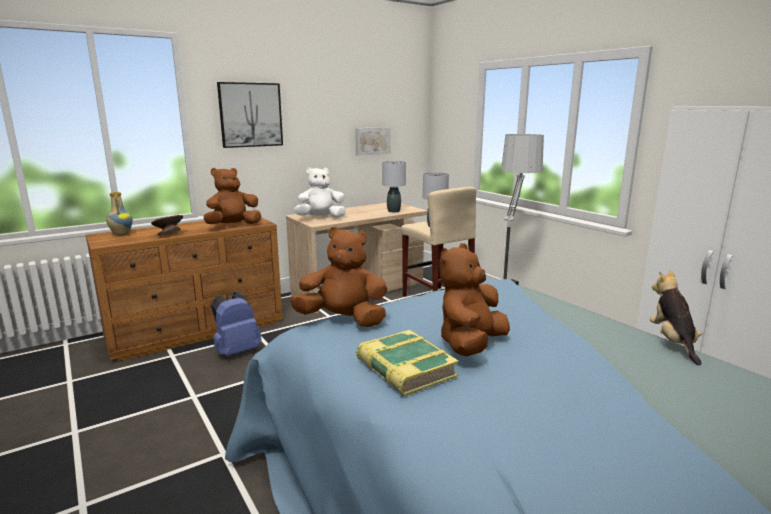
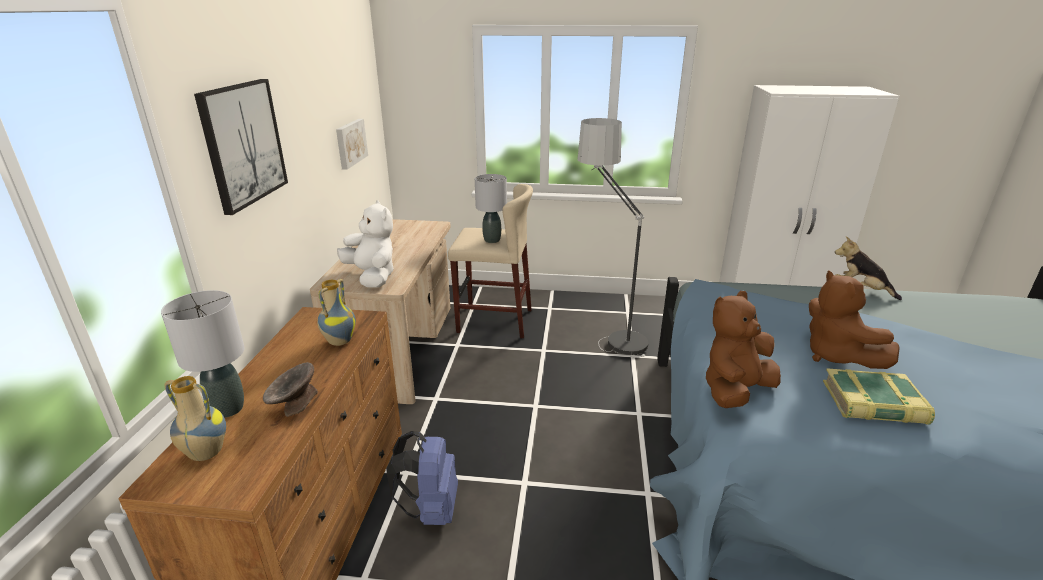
camera: 50 degrees left, 10 degrees up
(233, 226) = (339, 341): brown plush toy -> vase
(320, 218) = (372, 277): white plush toy -> white plush toy turned 120 degrees clockwise
(394, 211) = (421, 234): grey table lamp -> grey table lamp (228, 409)

